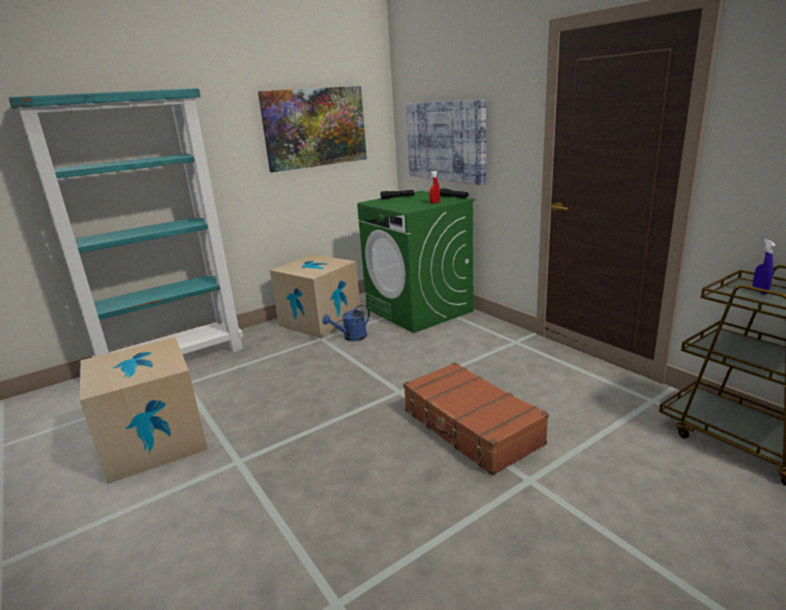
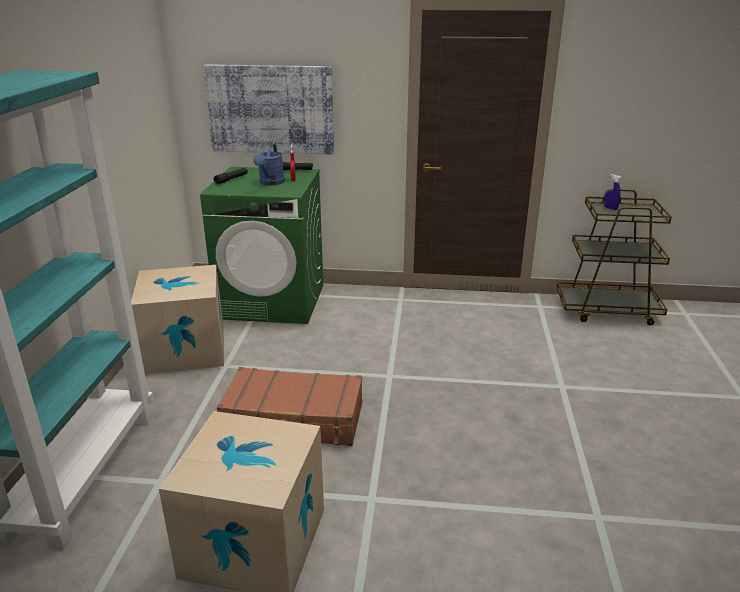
camera: 50 degrees left, 5 degrees up
(315, 127) = (121, 103): picture -> none
(351, 337) = (256, 352): blue watering can -> blue watering can (270, 183)
(470, 428) = (481, 374): brown suitcase -> brown suitcase (294, 419)

